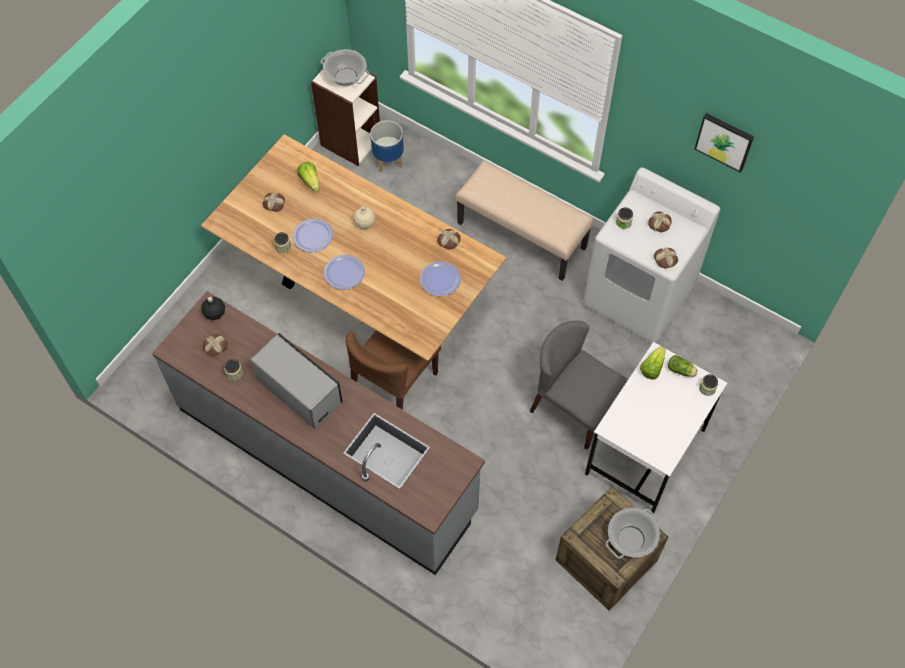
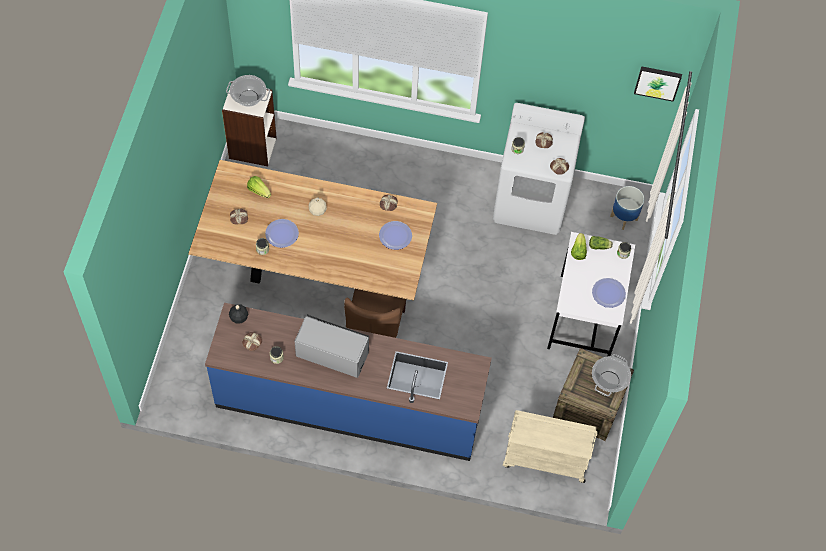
camera: 25 degrees left, 0 degrees up
(327, 459) = (349, 404): grey counter -> blue counter
(344, 273) = (319, 254): plate -> plate (608, 293)
(388, 161) = (291, 154): planter -> planter (624, 218)
(522, 235) = (423, 181): beige bench -> none
(525, 606) = (545, 459): none -> beige cart
(574, 409) = (519, 303): grey chair -> none
(724, 141) = (580, 67): picture -> picture (658, 82)

